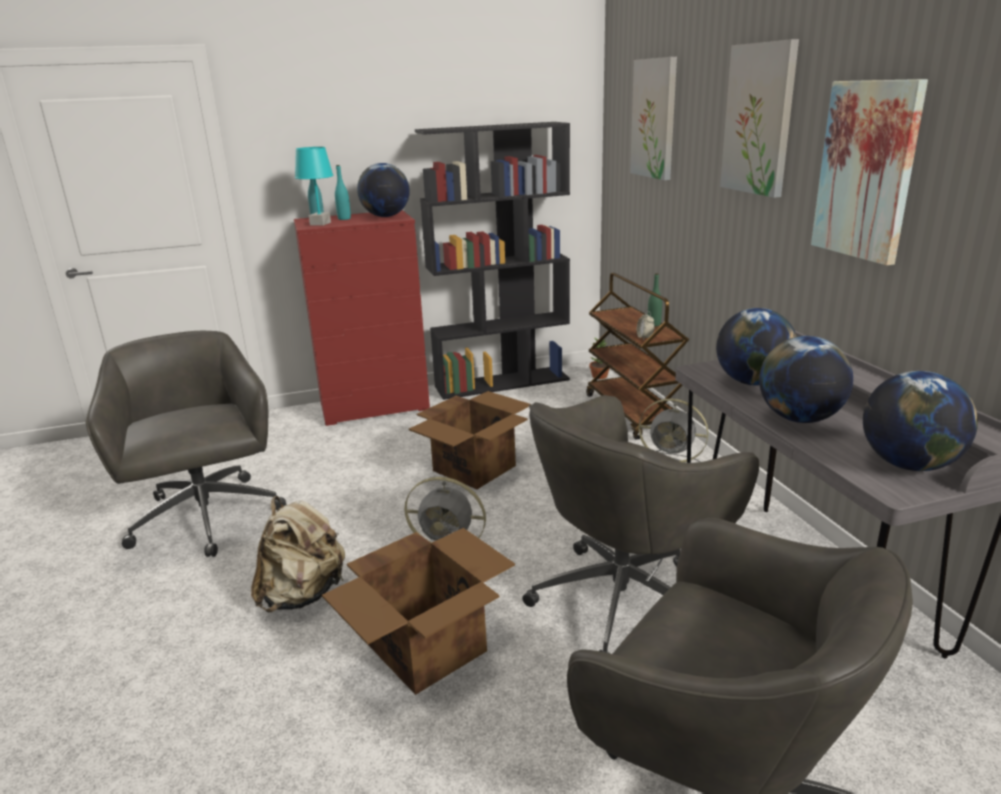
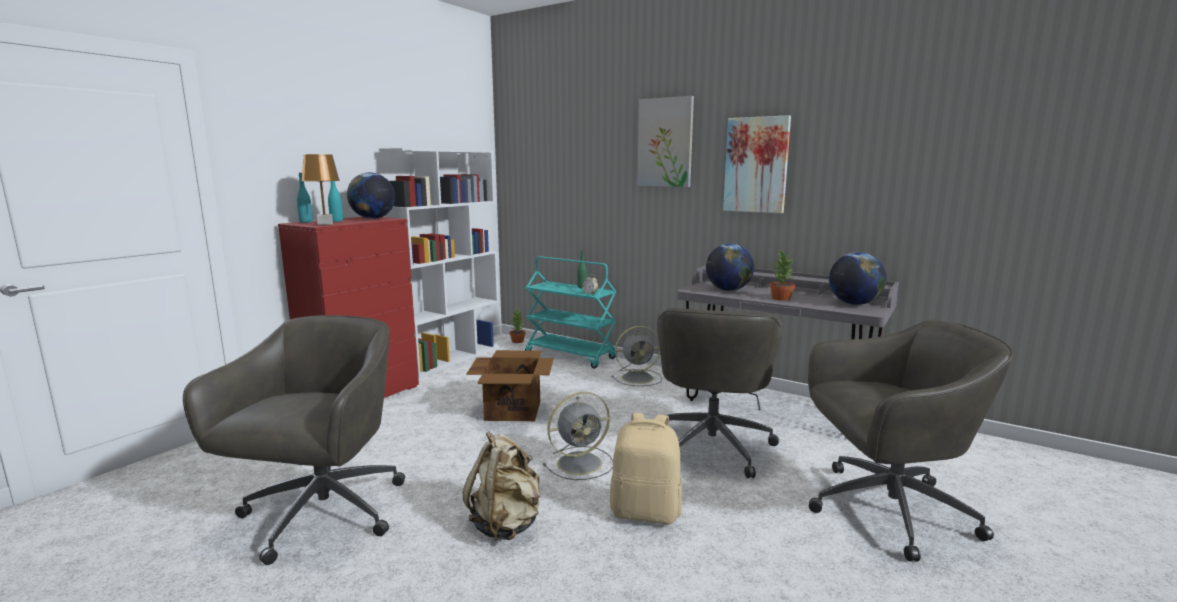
camera: 40 degrees left, 10 degrees down
(207, 519) = (321, 515): grey office chair -> grey office chair turned 75 degrees clockwise
(320, 223) = (325, 224): turquoise table lamp -> brown table lamp
(428, 647) = (646, 512): cardboard box -> beige backpack
(502, 382) = (451, 358): black bookcase -> white bookcase
(633, 413) = (571, 356): brown cart -> turquoise cart
(654, 119) = (559, 148): picture -> none
(799, 419) = (780, 298): globe -> potted plant

